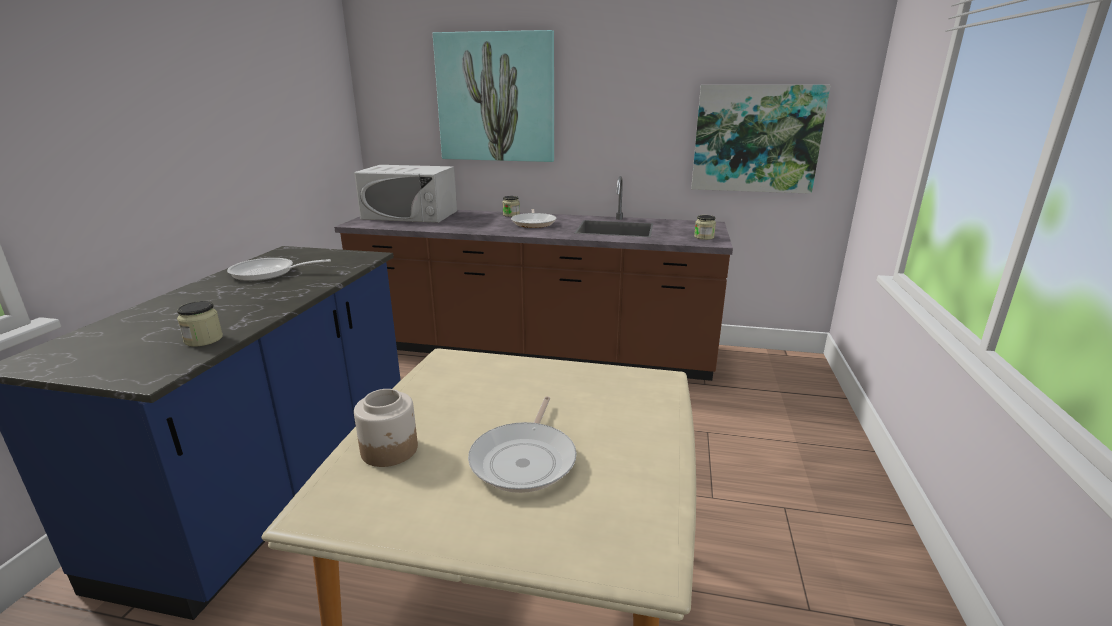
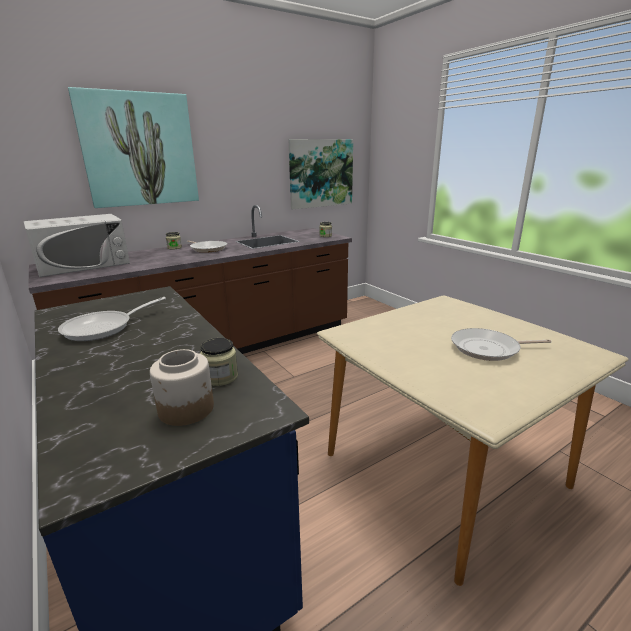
camera: 45 degrees left, 0 degrees up
(390, 450) = (437, 378): jar -> jar (187, 409)
(525, 459) = (488, 349): frying pan -> frying pan turned 120 degrees clockwise

